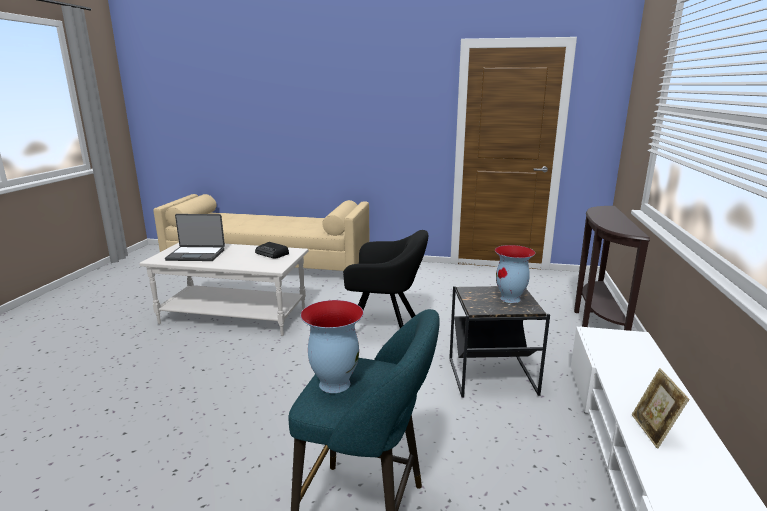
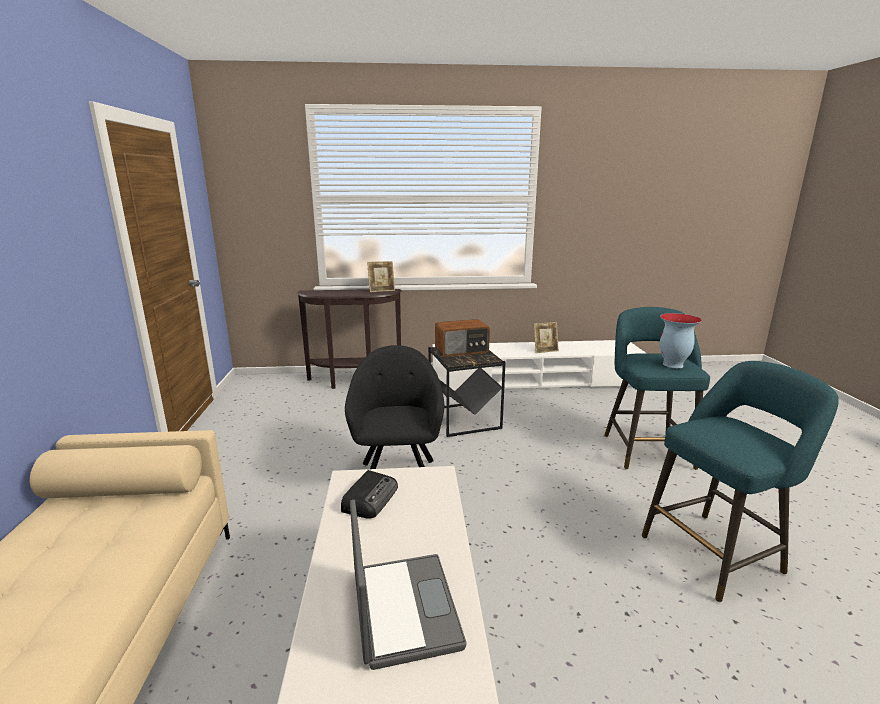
camera: 105 degrees left, 0 degrees up
(174, 465) = (716, 552): none -> turquoise stool
(511, 299) = (462, 350): vase -> radio
(629, 229) = (381, 290): none -> picture frame

